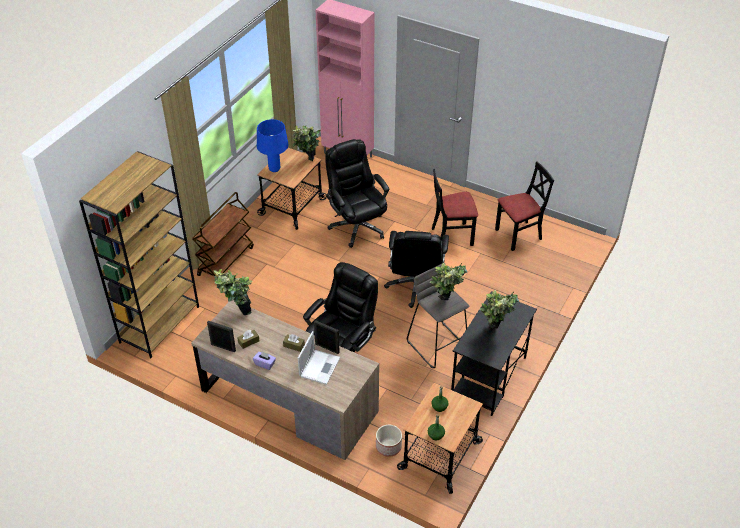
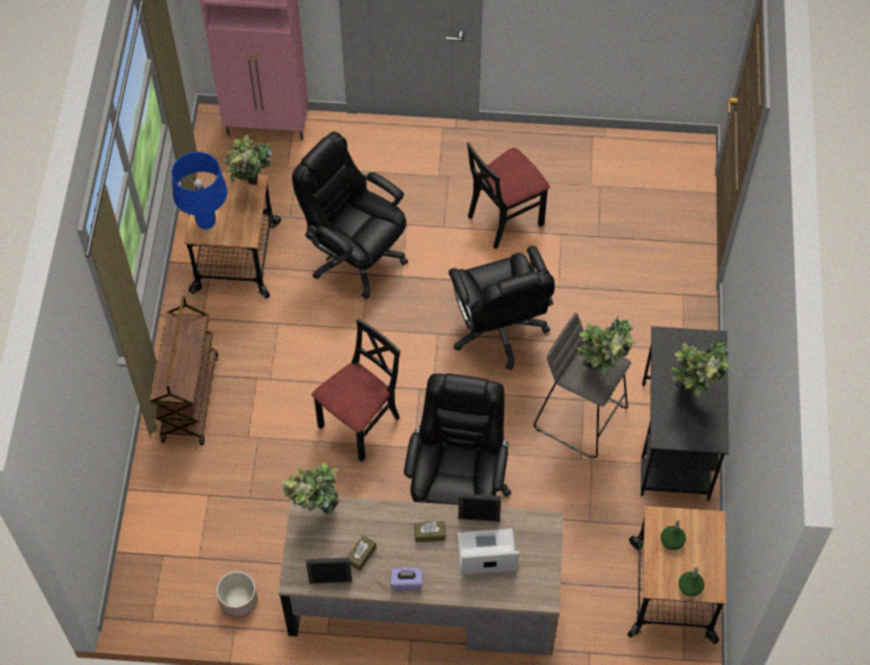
camera: 25 degrees left, 15 degrees up
(159, 324) = (155, 551): brown bookcase -> none
(319, 366) = (485, 552): laptop -> laptop turned 90 degrees counterclockwise
(388, 446) = (597, 607): planter -> planter (238, 600)
(518, 235) = (599, 180): black chair -> black chair (360, 423)

